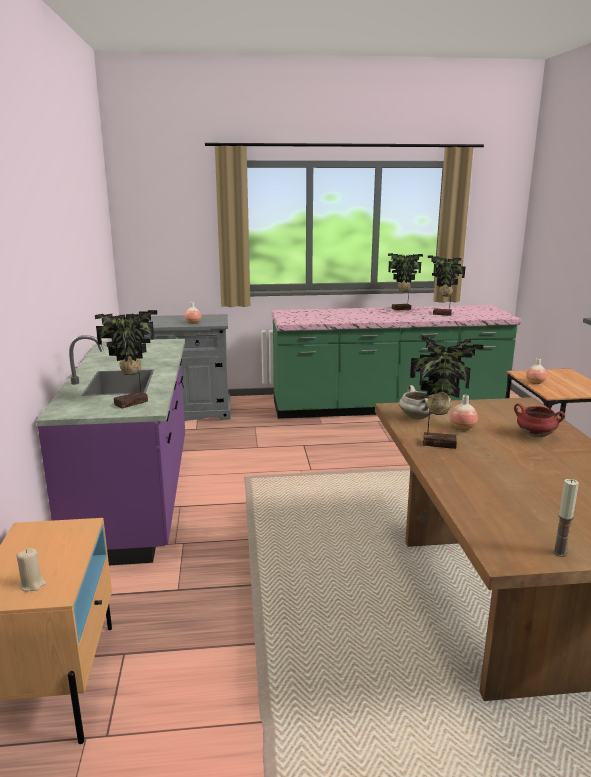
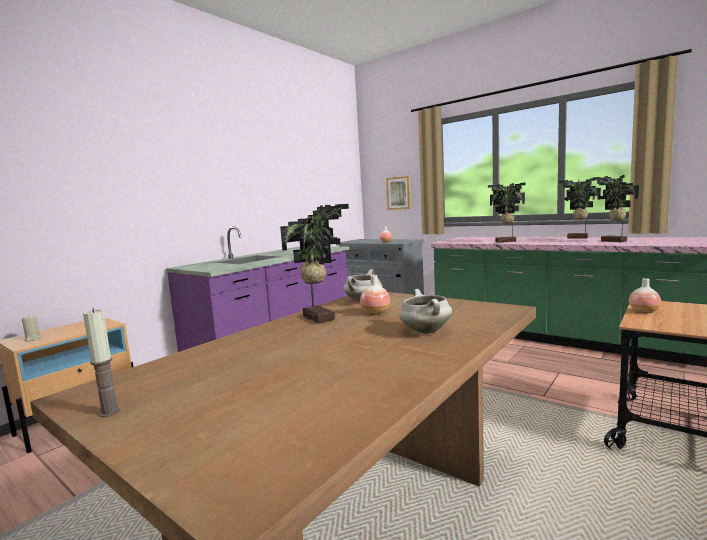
camera: 45 degrees right, 10 degrees down
(133, 403) = (218, 267): potted plant -> potted plant (506, 242)
(179, 251) = (399, 193): none -> picture
(535, 435) = (424, 331): red cooking pot -> white cooking pot

